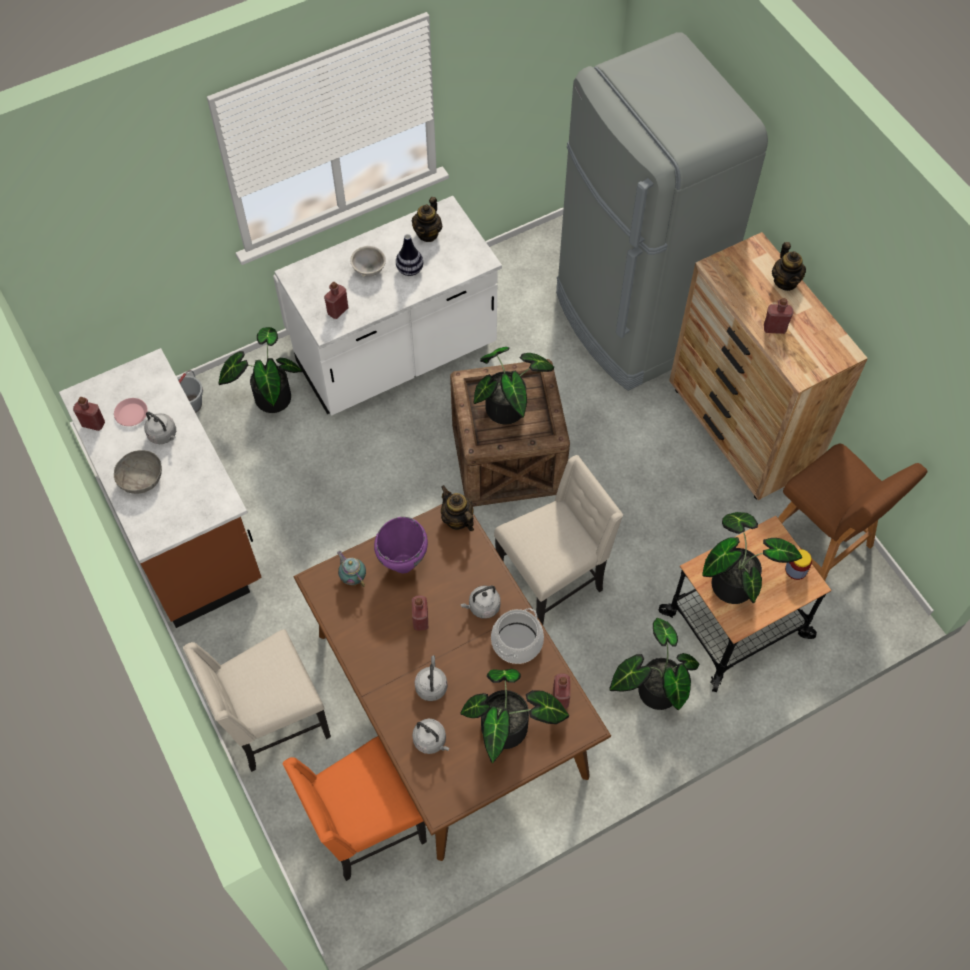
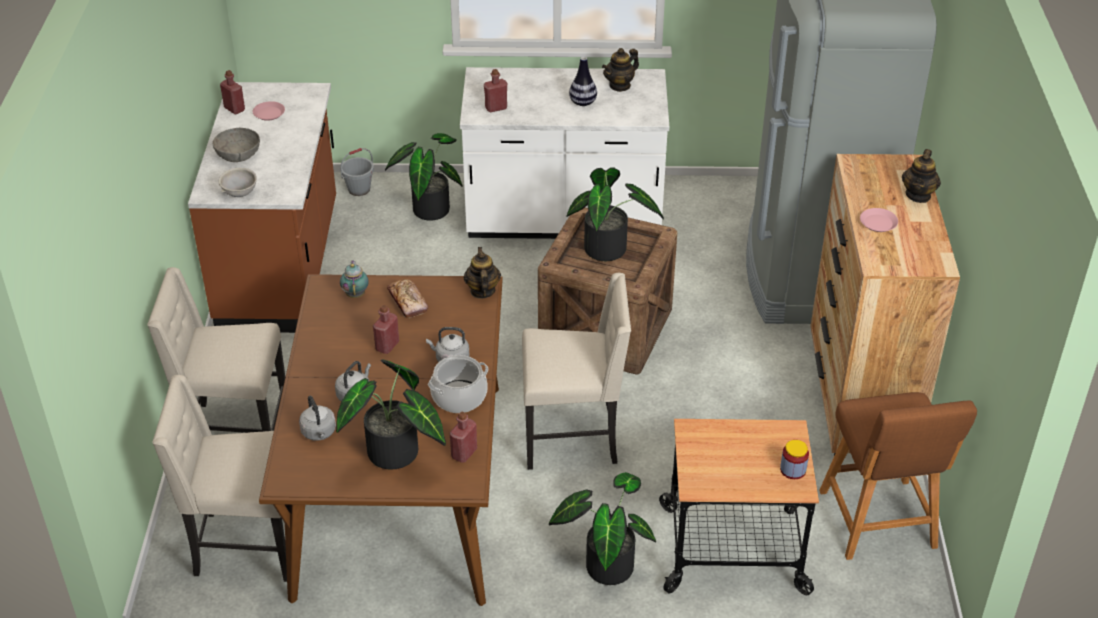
camera: 30 degrees right, 20 degrees down
(163, 435) = (281, 135): grey kettle -> none
(366, 827) = (246, 545): orange chair -> beige chair
(369, 270) = (547, 92): grey bowl -> grey bowl (240, 194)
(404, 564) = (408, 302): purple cooking pot -> bread
(734, 580) = (720, 452): potted plant -> none
(774, 328) = (878, 223): red bottle -> pink plate

